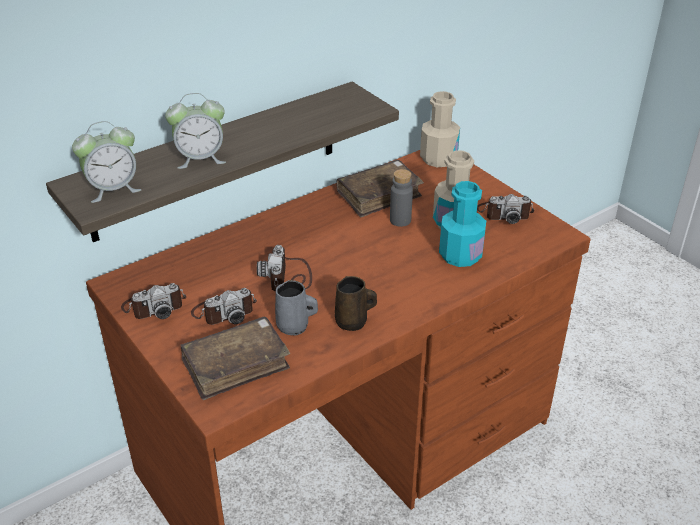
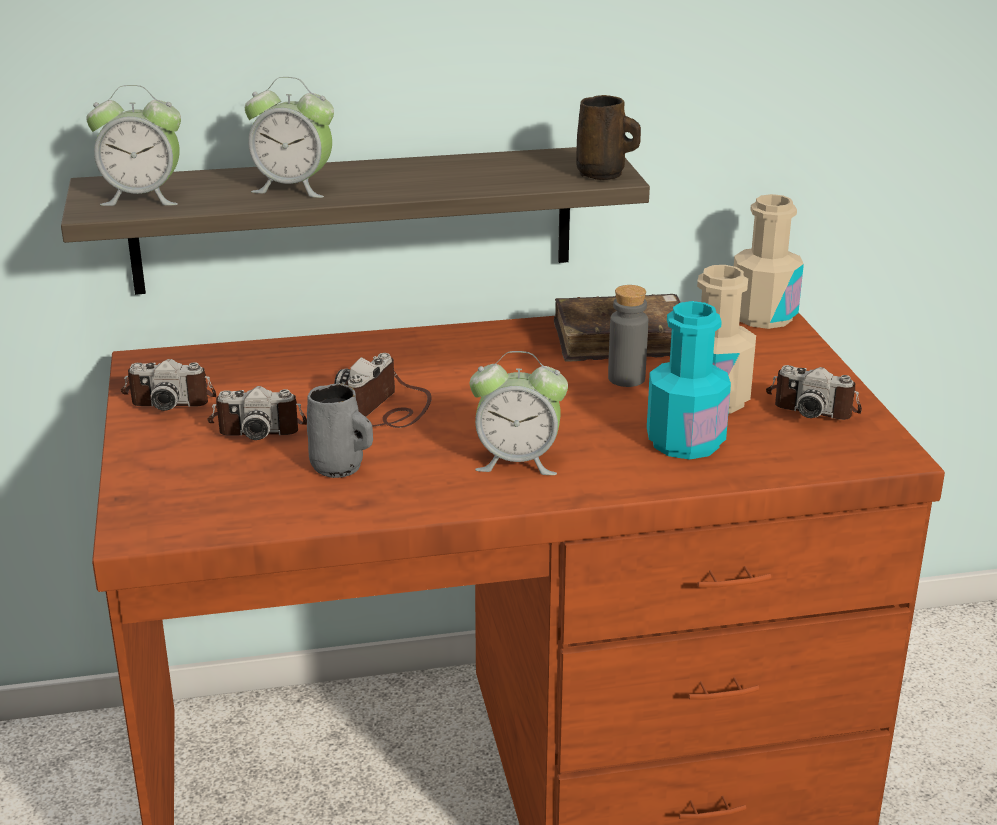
camera: 25 degrees right, 10 degrees down
(236, 365) = (213, 491): brown book -> none
(353, 322) = (432, 484): brown mug -> brown mug (603, 174)
(386, 293) = (517, 461): none -> alarm clock

